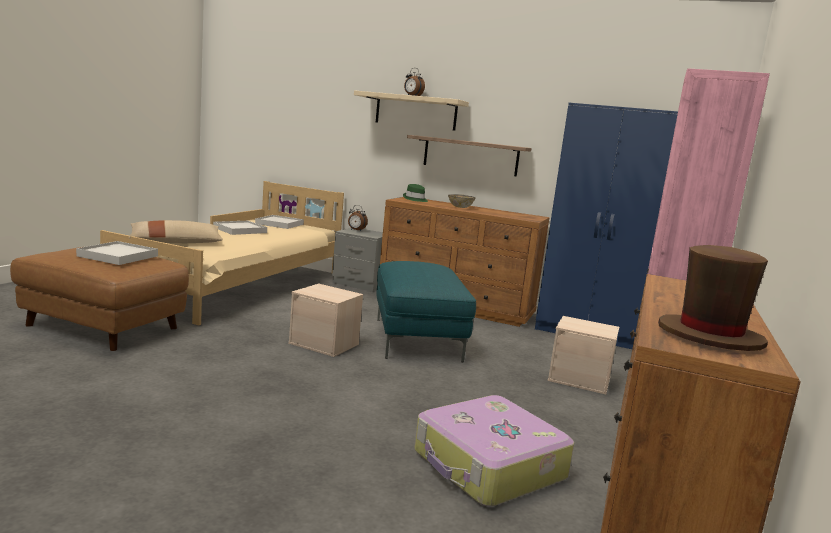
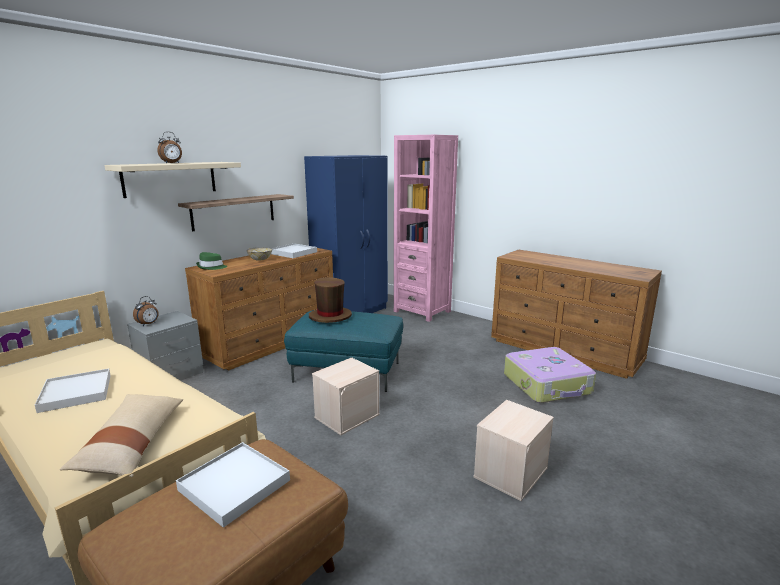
camera: 70 degrees left, 5 degrees up
(279, 224) = (53, 364): white tray -> white tray (293, 253)
(580, 379) = (429, 334): beige storage box -> beige storage box (510, 471)
(709, 336) = (619, 270): brown hat -> brown hat (330, 316)

